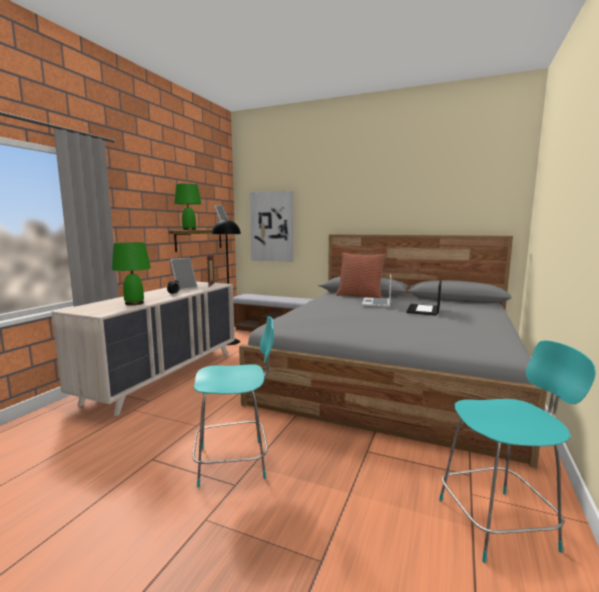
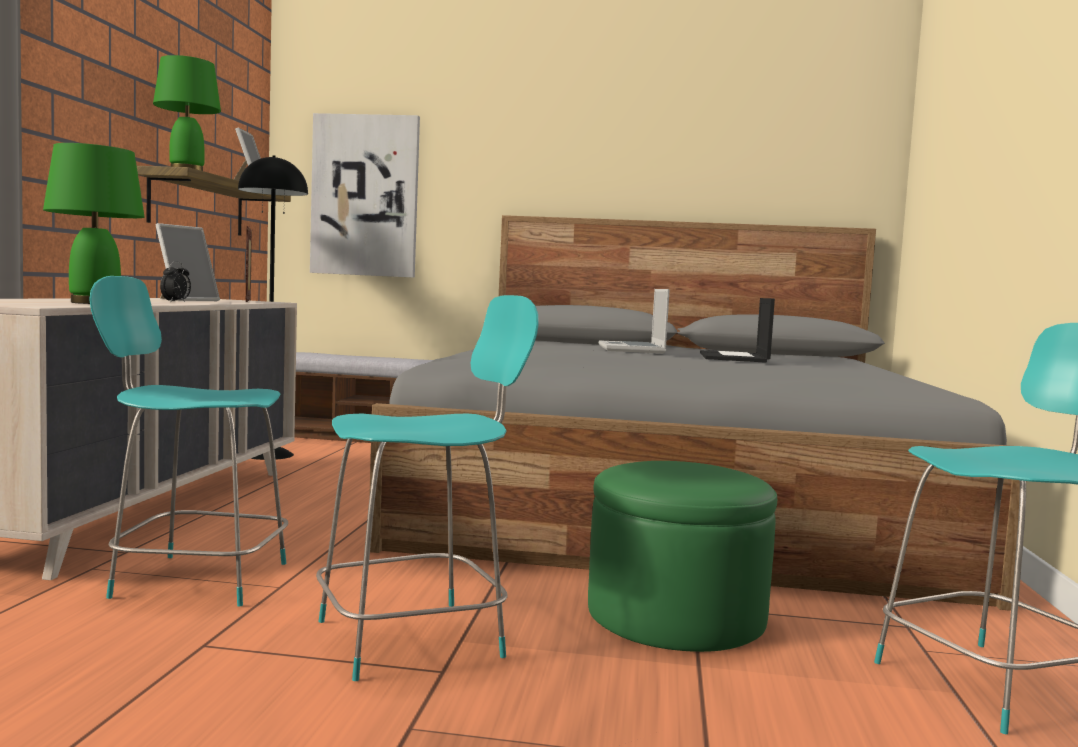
camera: 15 degrees left, 5 degrees down
(167, 418) = (195, 579): none -> turquoise chair
(355, 457) = (675, 616): none -> green ottoman
(360, 296) = (581, 344): pillow -> none

